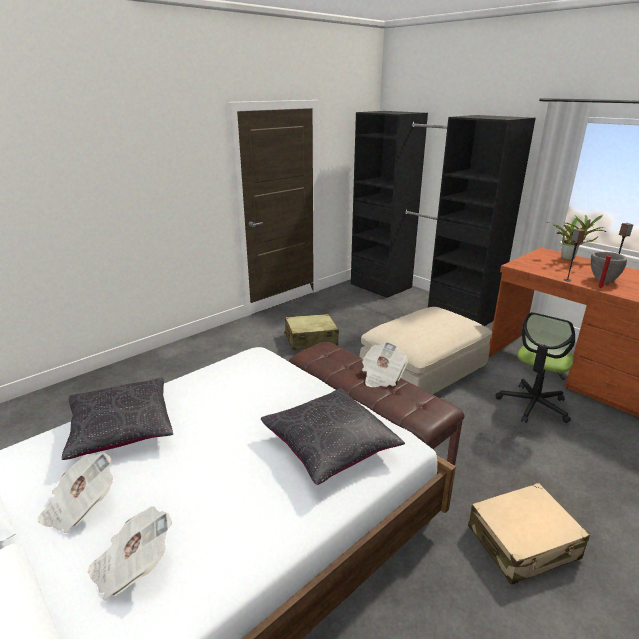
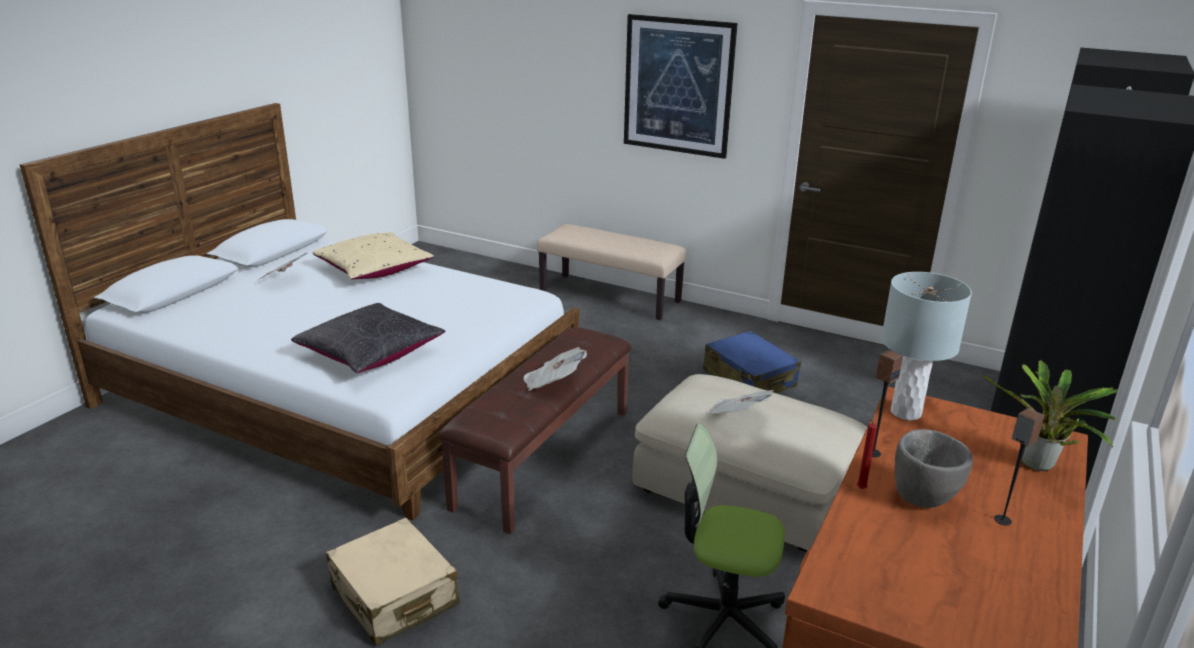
camera: 70 degrees right, 0 degrees up
(122, 428) = (374, 269): black pillow -> beige pillow
(132, 566) = (228, 309): newspaper -> newspaper (737, 417)
(155, 360) = (610, 297): none -> beige bench
(156, 180) = (678, 86): none -> picture
(310, 340) = (749, 378): beige suitcase -> blue suitcase
(527, 267) = (905, 412): none -> grey table lamp

